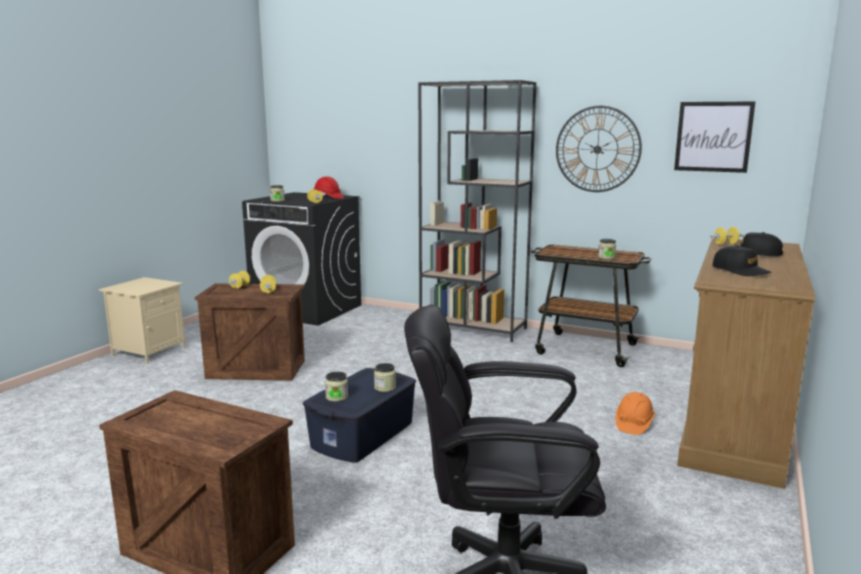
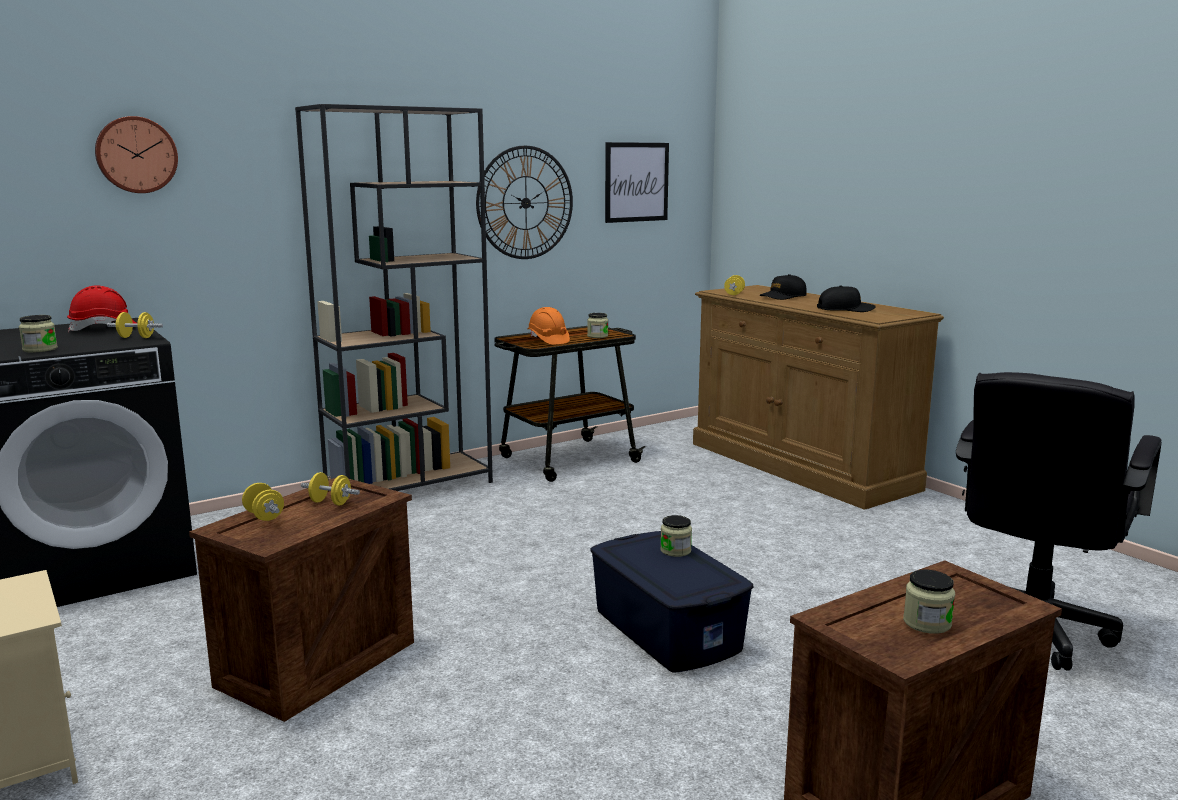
camera: 60 degrees left, 0 degrees up
(336, 397) = (678, 582): jar -> jar (927, 623)
(366, 112) = (136, 155): none -> wall clock
(633, 424) = (771, 498): orange hard hat -> orange hard hat (548, 340)

